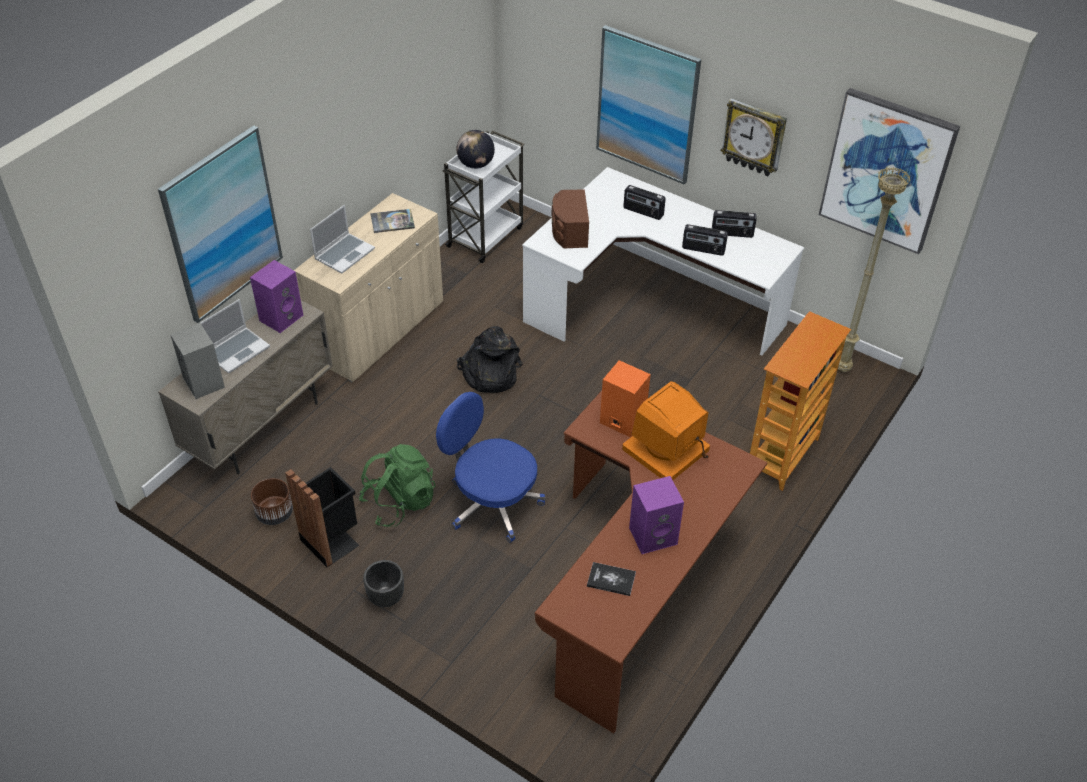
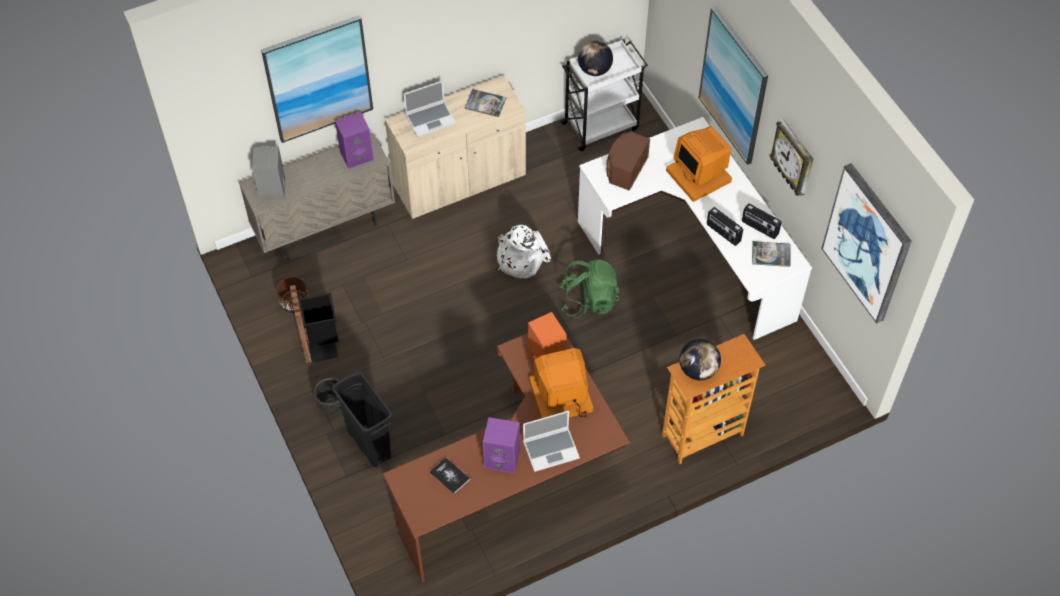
camera: 30 degrees right, 10 degrees up
(237, 350) = (310, 170): laptop -> laptop (551, 449)
(399, 502) = (385, 336): green backpack -> green backpack (588, 300)
(455, 617) = (369, 444): none -> black trash can
(489, 374) = (520, 258): black backpack -> white backpack
(492, 503) = (451, 368): blue office chair -> none
(643, 212) = (699, 175): radio -> monitor
(760, 250) = (771, 254): none -> book
(795, 359) = (698, 370): none -> globe
(842, 370) = (812, 384): beige floor lamp -> none

